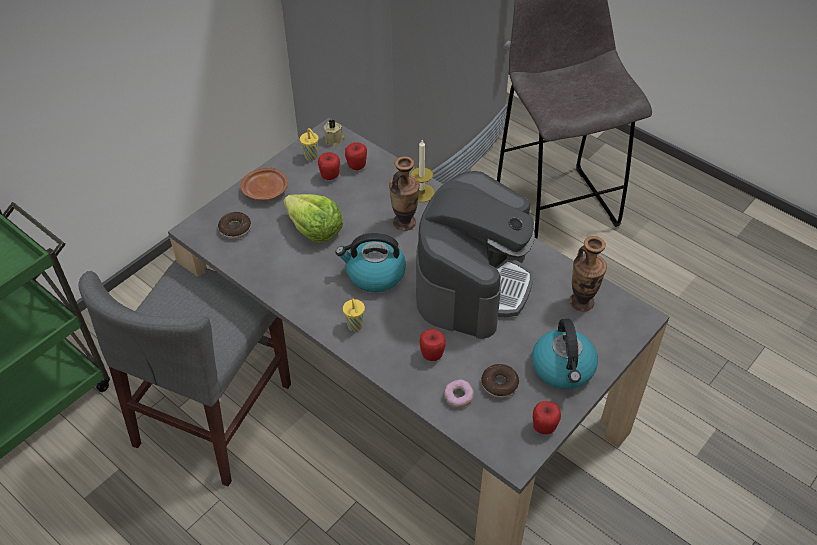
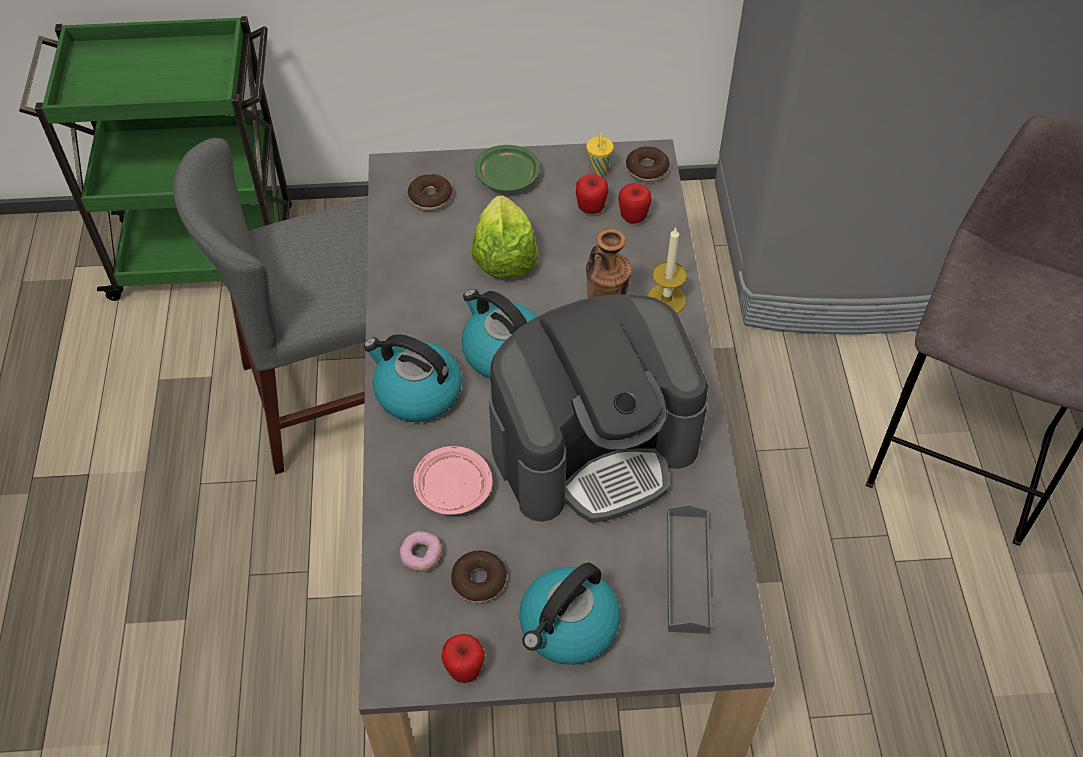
camera: 45 degrees right, 5 degrees up
(266, 190) = (508, 177): brown plate -> green plate
(334, 139) = (647, 169): beige candle -> donut
(355, 326) = (416, 392): yellow cup -> kettle
(432, 355) = (452, 488): apple -> pink plate
(581, 302) = (687, 572): vase -> grey tray

